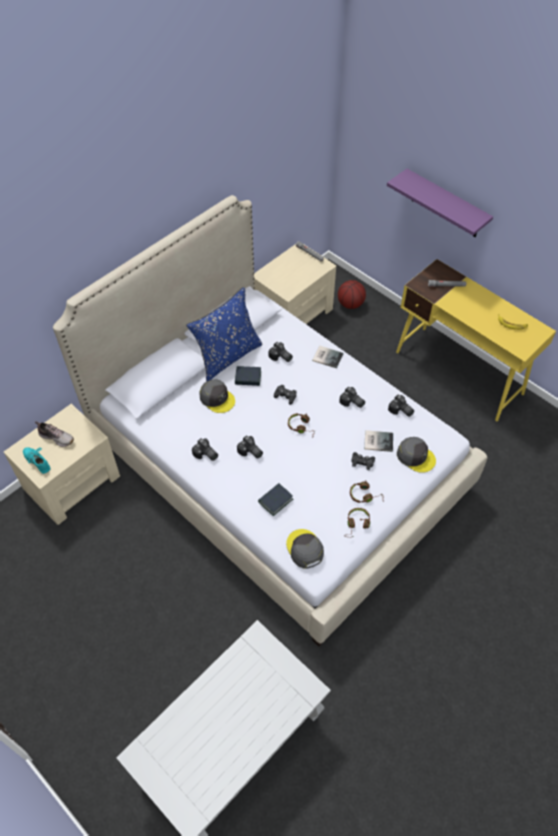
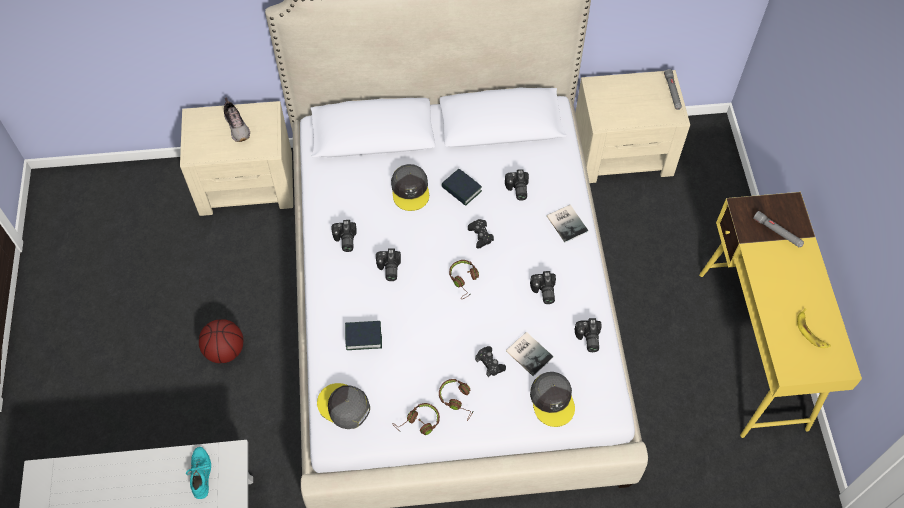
camera: 40 degrees right, 5 degrees up
(37, 461) = (201, 138): turquoise shoe -> turquoise shoe (201, 474)
(227, 356) = (463, 152): blue pillow -> none
(304, 549) = (343, 406): grey cap -> grey cap turned 75 degrees counterclockwise
(350, 304) = (700, 183): basketball -> basketball (225, 350)
(446, 205) = (834, 130): purple shelf -> none

